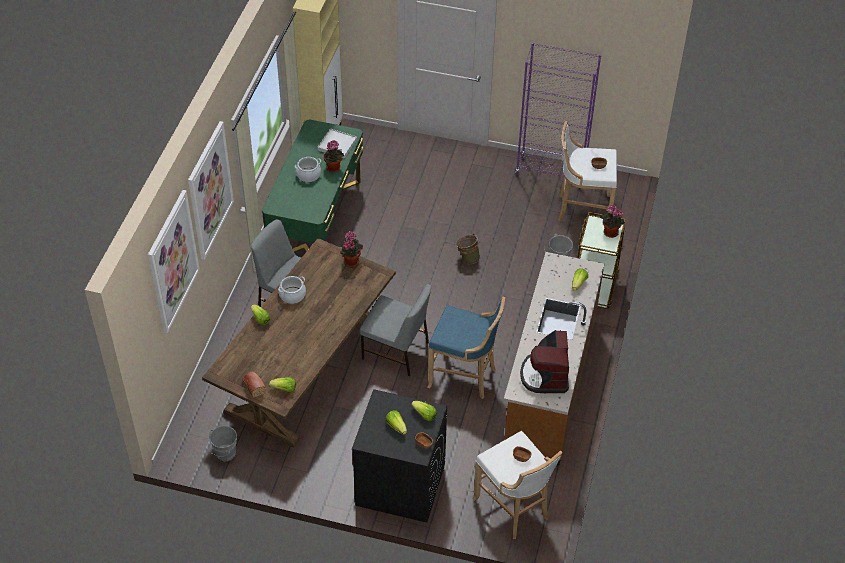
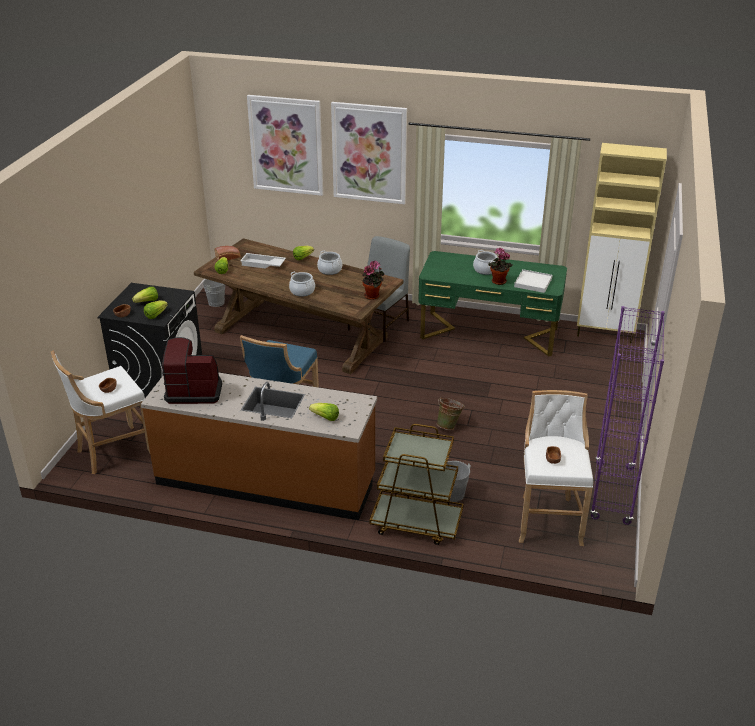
camera: 90 degrees right, 15 degrees down
(273, 353) = (262, 264): none -> white tray
(338, 316) = (302, 291): none -> cooking pot
(396, 351) = (318, 381): grey chair -> none
(609, 233) = (422, 456): potted plant -> none

